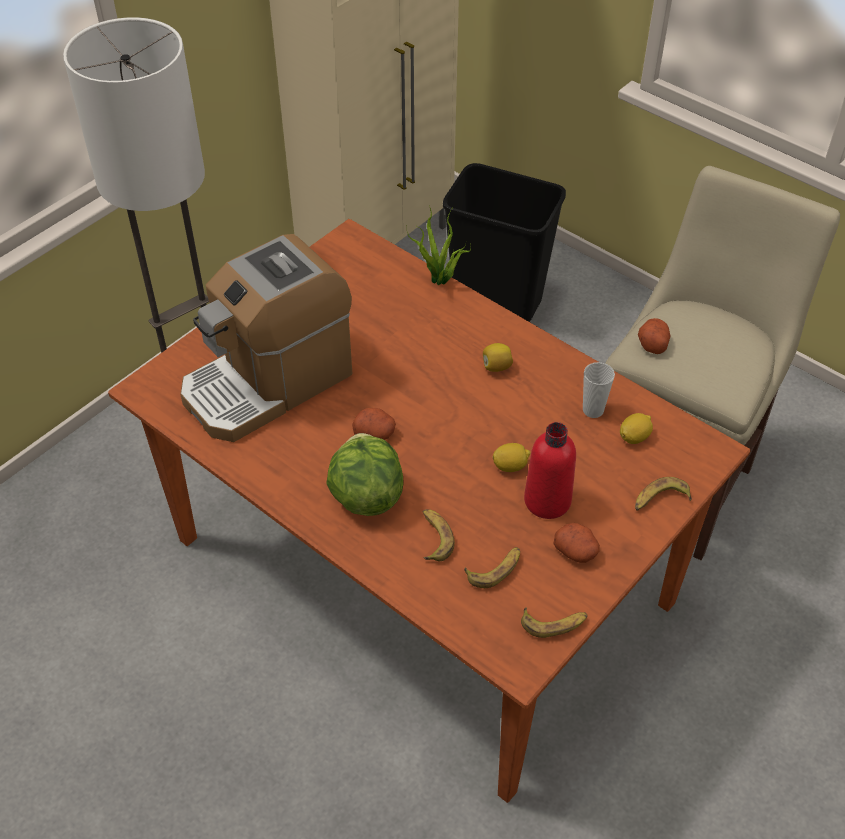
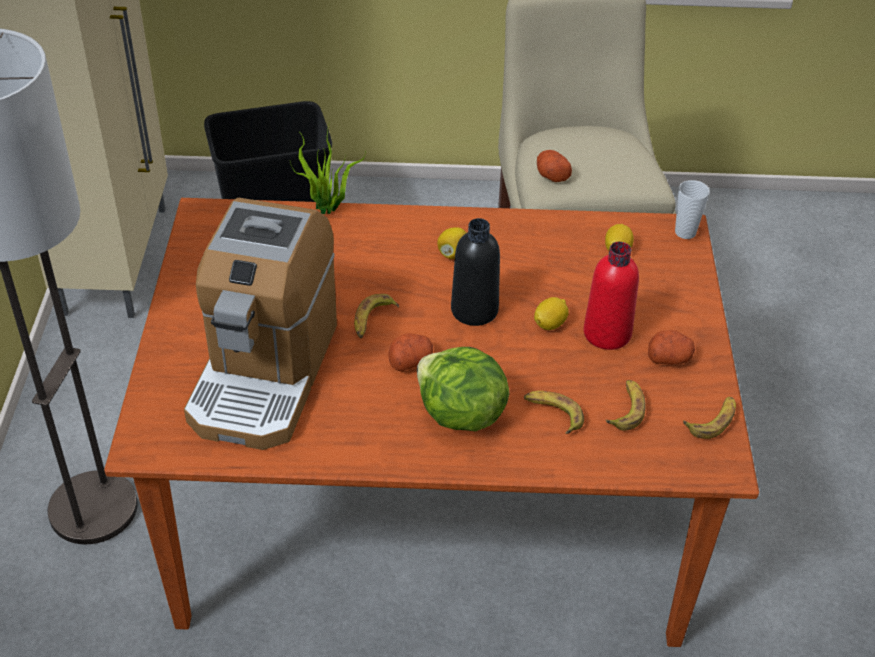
camera: 40 degrees left, 5 degrees down
(464, 421) = (474, 310): none -> black bottle
(593, 410) = (565, 247): cup -> cup (685, 232)
(660, 499) = (685, 285): banana -> banana (372, 320)

